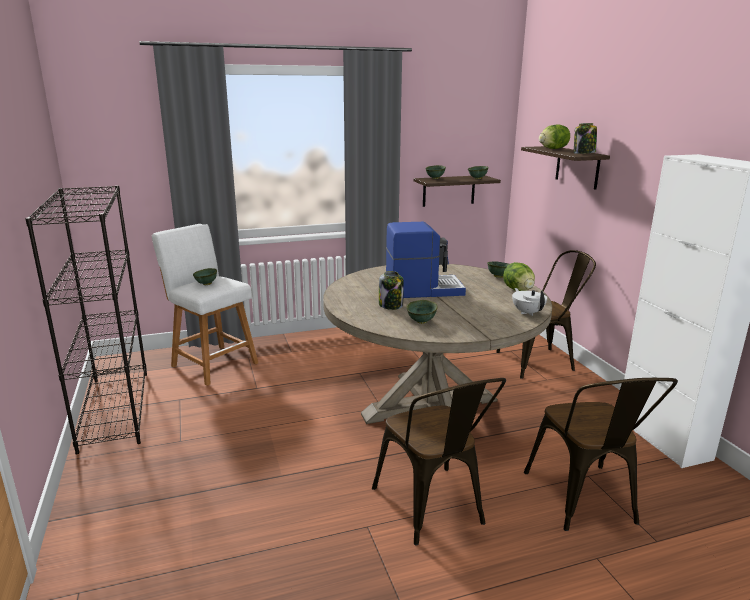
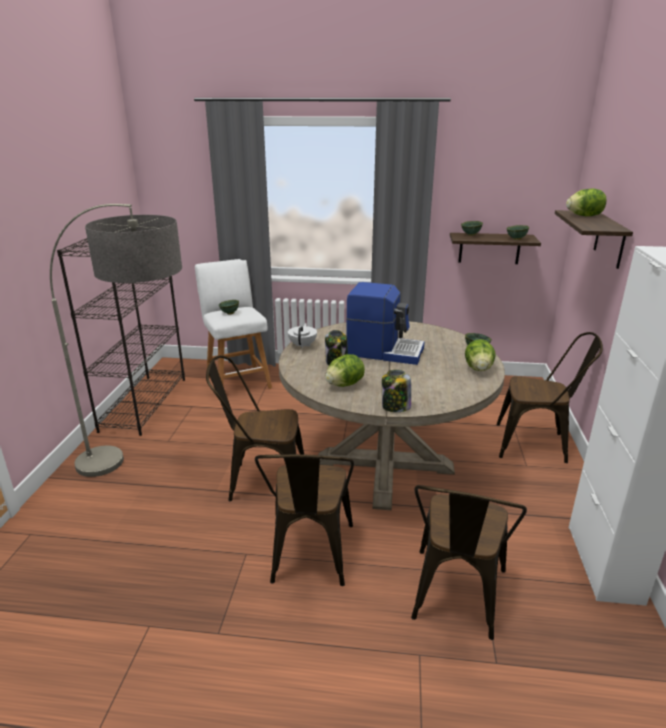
camera: 25 degrees right, 5 degrees up
(182, 480) = (147, 473): none -> floor lamp
(324, 454) = (261, 482): none -> brown chair
(422, 322) = (344, 384): green bowl -> lettuce
(527, 312) = (458, 395): white teapot -> white teapot (303, 345)
(583, 153) = (605, 226): jar -> jar (395, 407)

